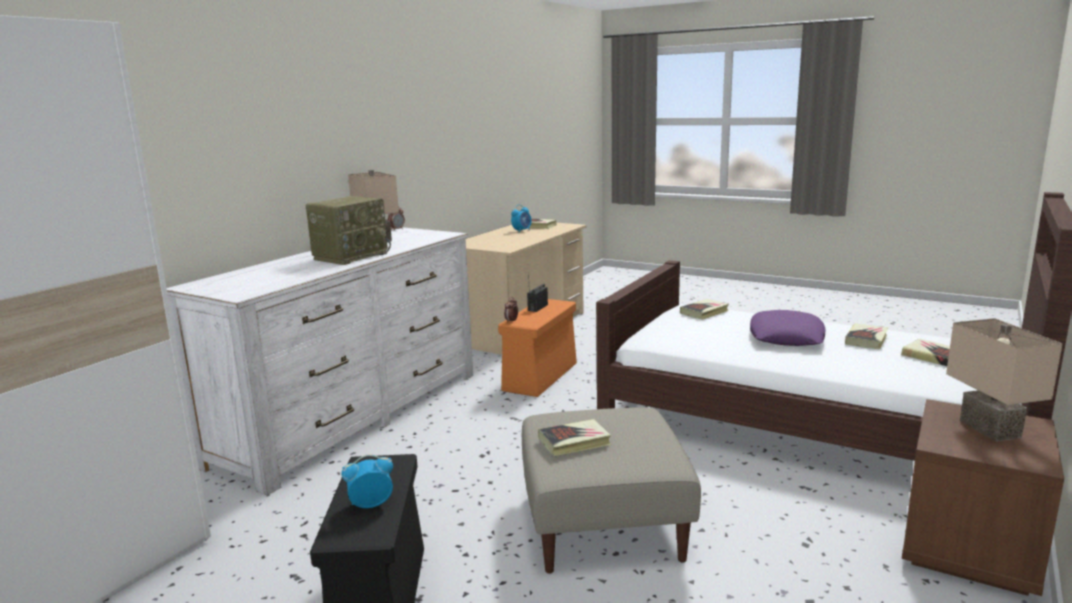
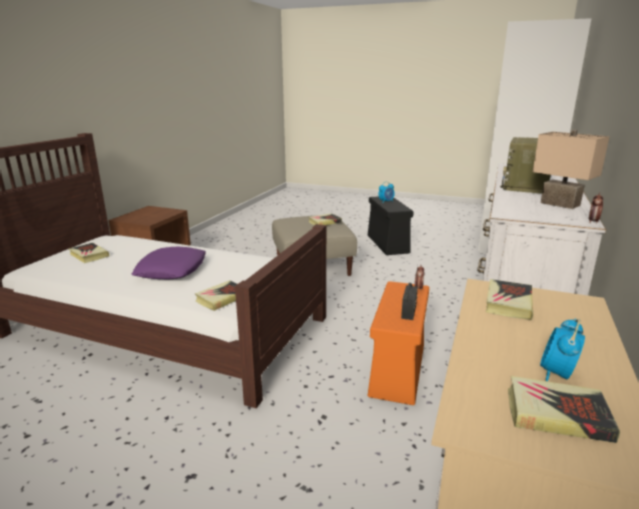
camera: 170 degrees right, 5 degrees up
(866, 340) = (111, 268): book -> book (508, 303)
(986, 429) = (146, 215): beige table lamp -> none

